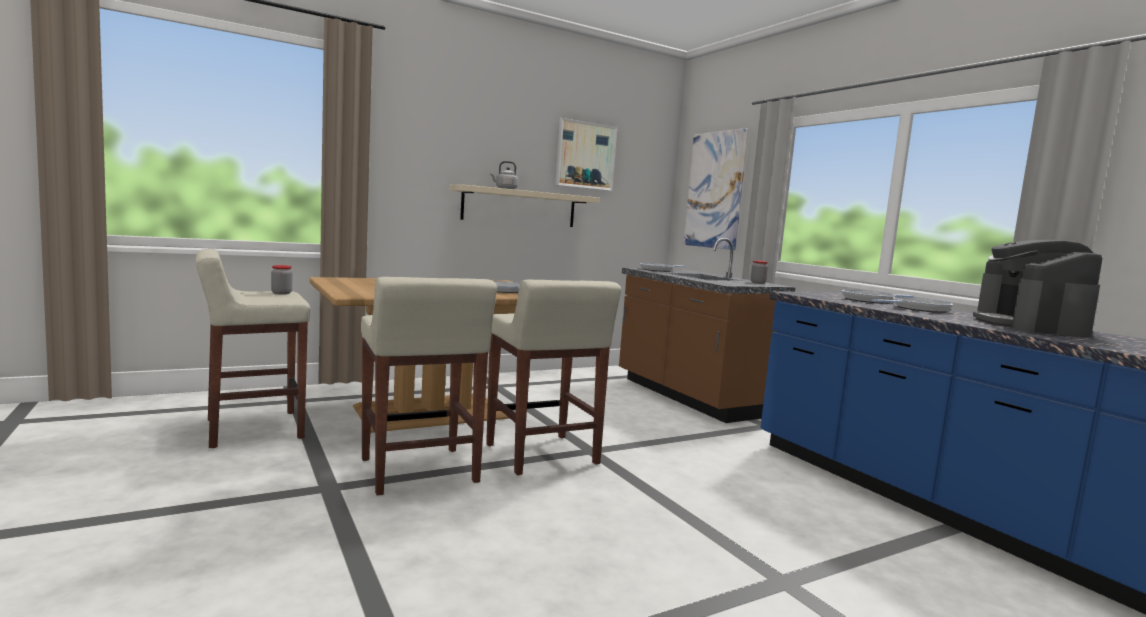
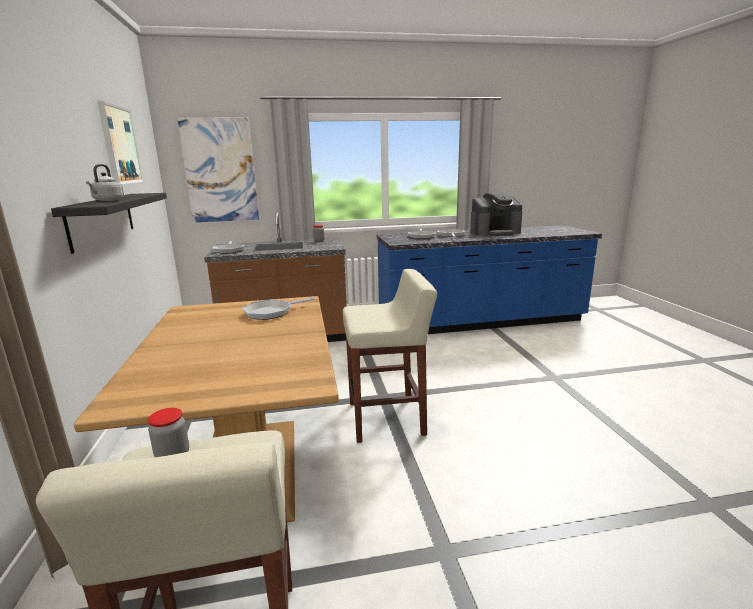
camera: 70 degrees left, 10 degrees up
(419, 472) = (412, 487): beige stool -> none
(519, 207) = (102, 219): beige shelf -> black shelf
(1029, 326) = (495, 232): coffee machine -> coffee machine turned 45 degrees counterclockwise

